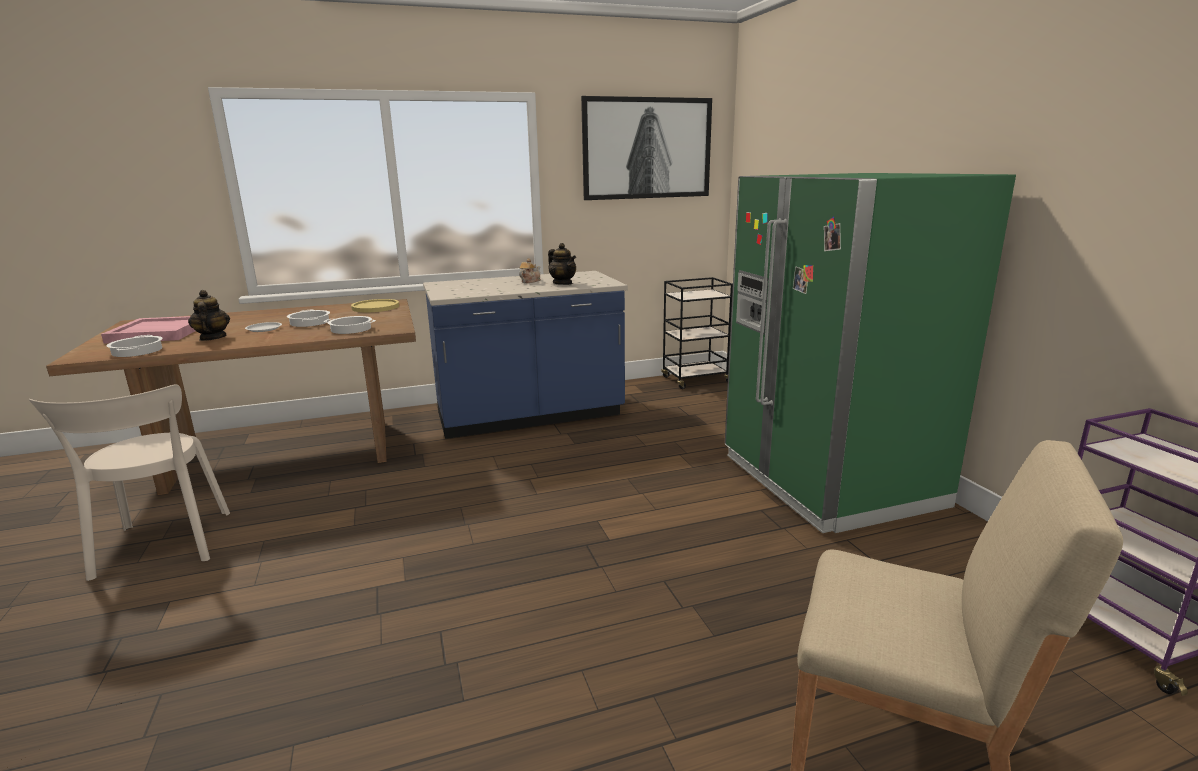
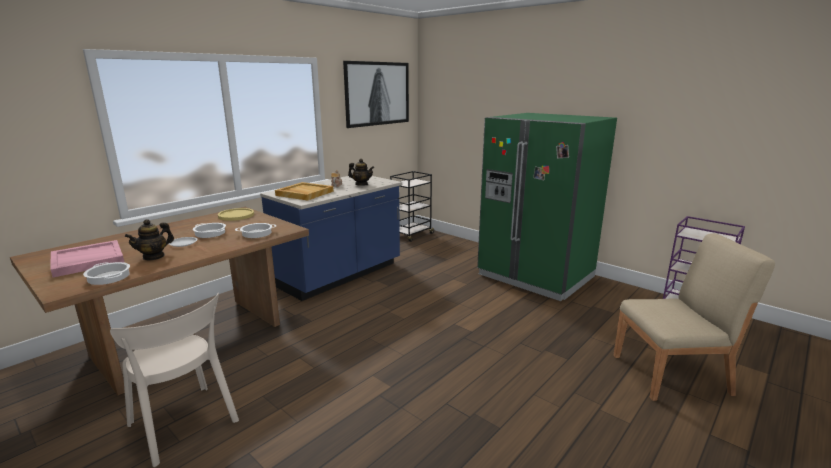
camera: 30 degrees left, 0 degrees up
(212, 338) = (154, 256): teapot -> teapot turned 90 degrees counterclockwise
(468, 287) = (304, 193): none -> beige tray

